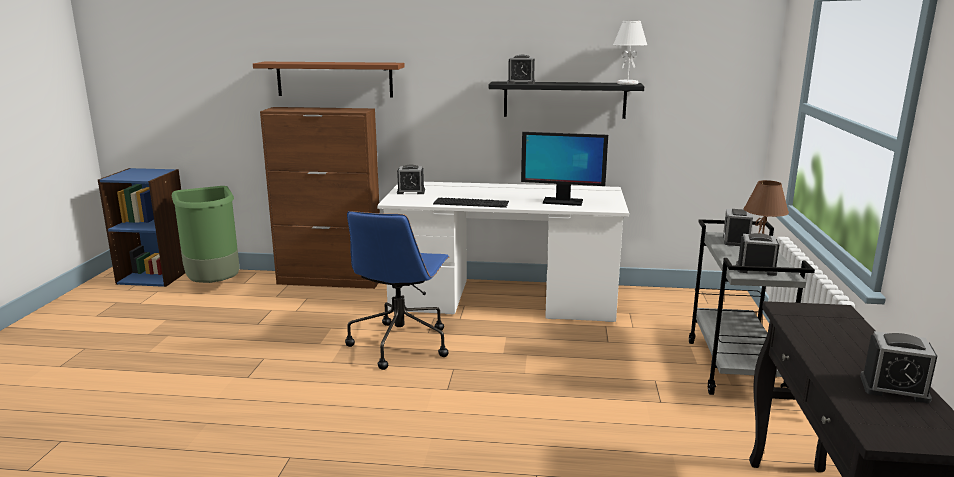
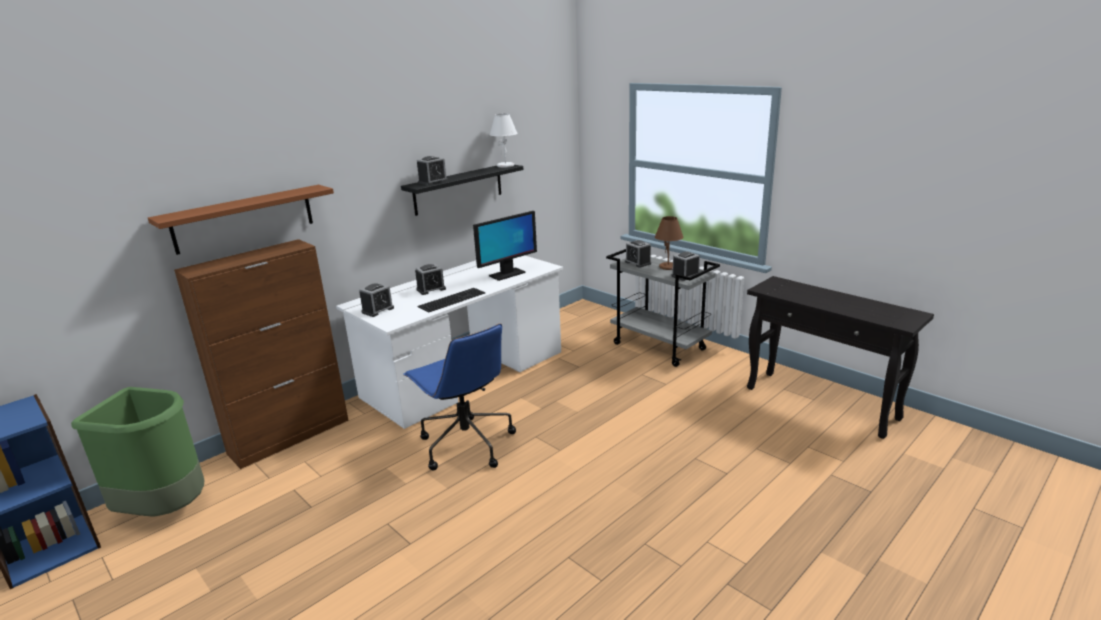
camera: 50 degrees left, 5 degrees up
(894, 388) = (865, 305): alarm clock -> alarm clock (431, 289)

